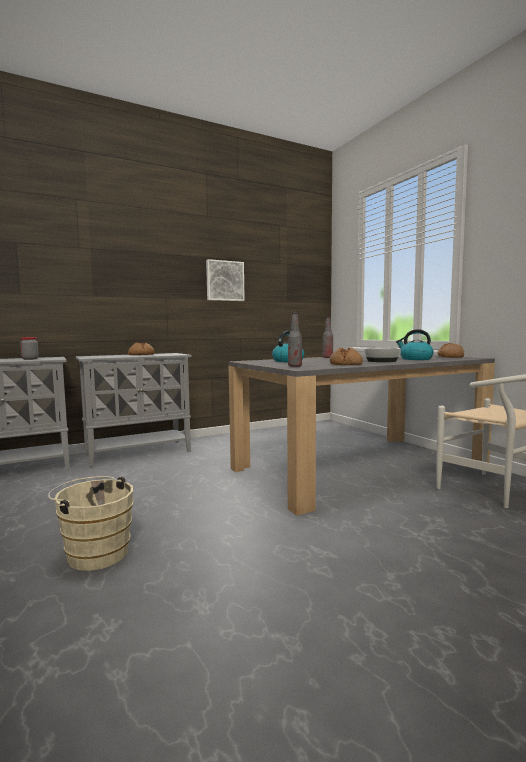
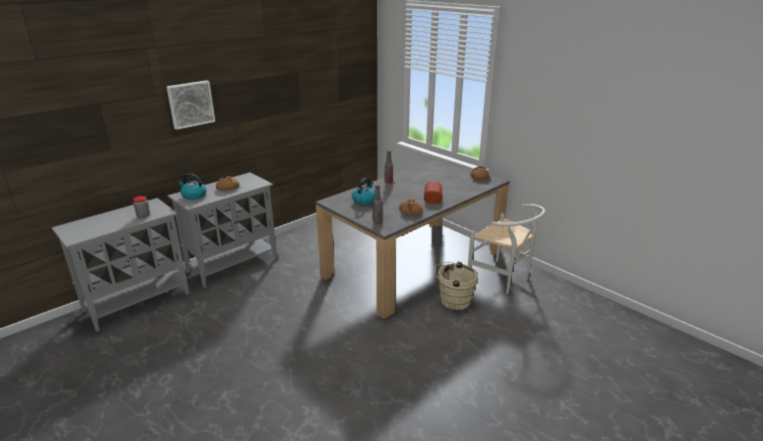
camera: 15 degrees left, 20 degrees up
(95, 553) = (273, 369): beige bucket -> beige bucket (453, 300)
(224, 281) = (285, 96): picture -> picture (190, 104)
(381, 361) = (432, 197): bowl -> bread
(415, 359) = (455, 187): kettle -> kettle (193, 195)

